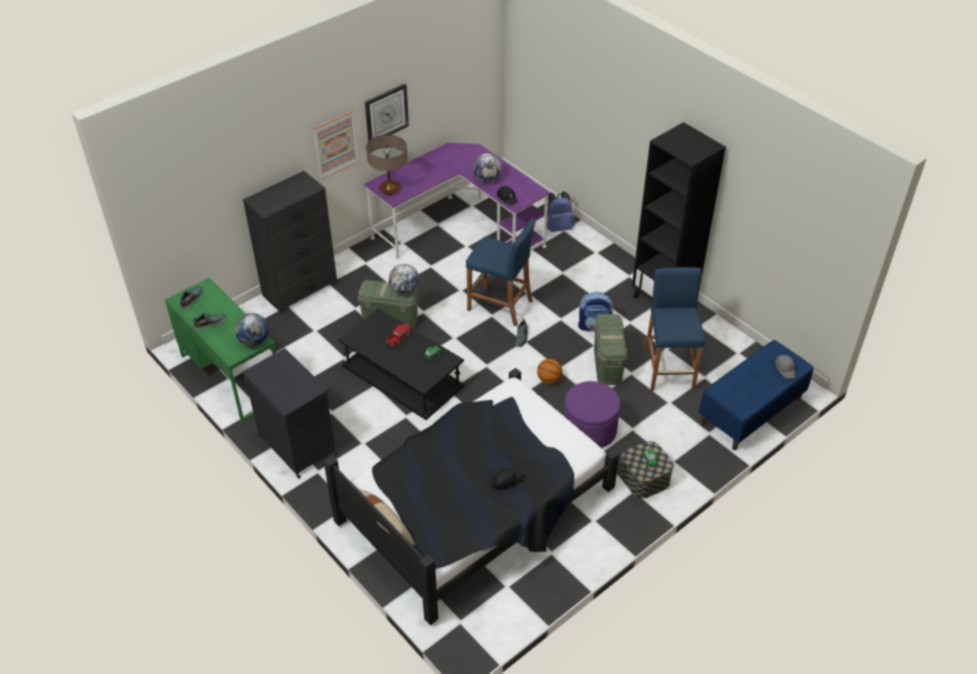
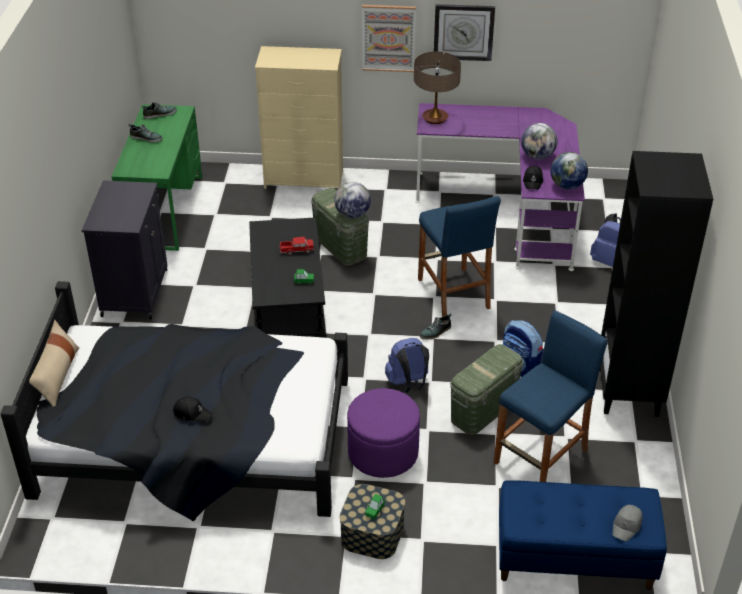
camera: 45 degrees right, 5 degrees down
(254, 341) = (154, 169): globe -> globe (566, 186)
(300, 289) = (304, 179): black dresser -> beige dresser
(549, 379) = (408, 384): basketball -> blue backpack

